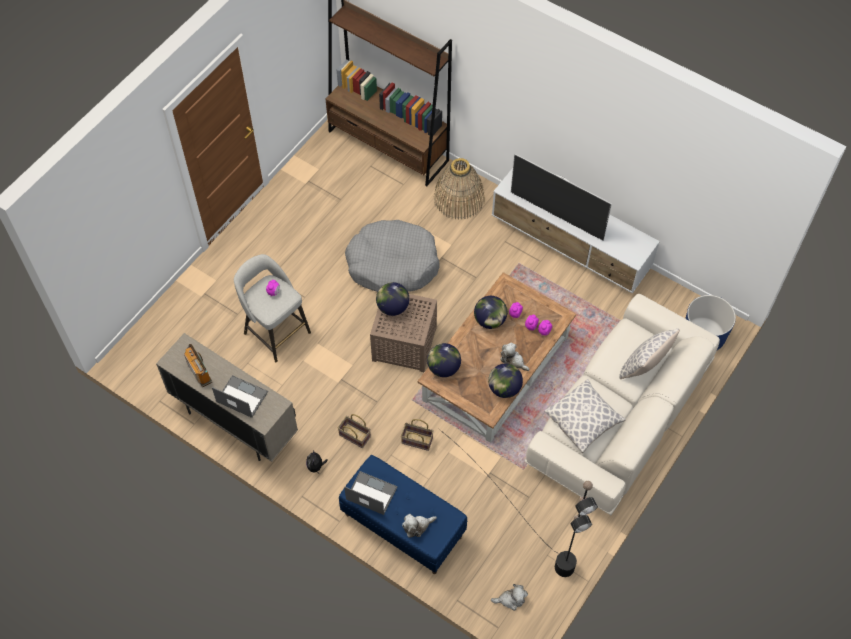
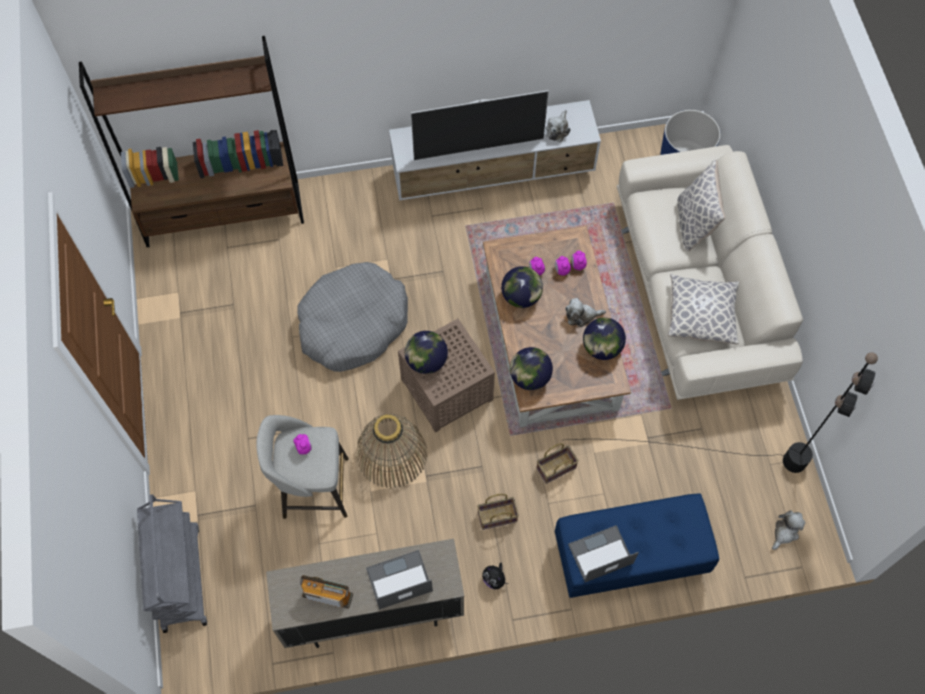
camera: 45 degrees left, 5 degrees up
(163, 317) = (180, 577): none -> grey cart
(417, 526) = (672, 544): plush toy -> plush toy (558, 129)
(459, 198) = (346, 210): basket -> basket (391, 454)

